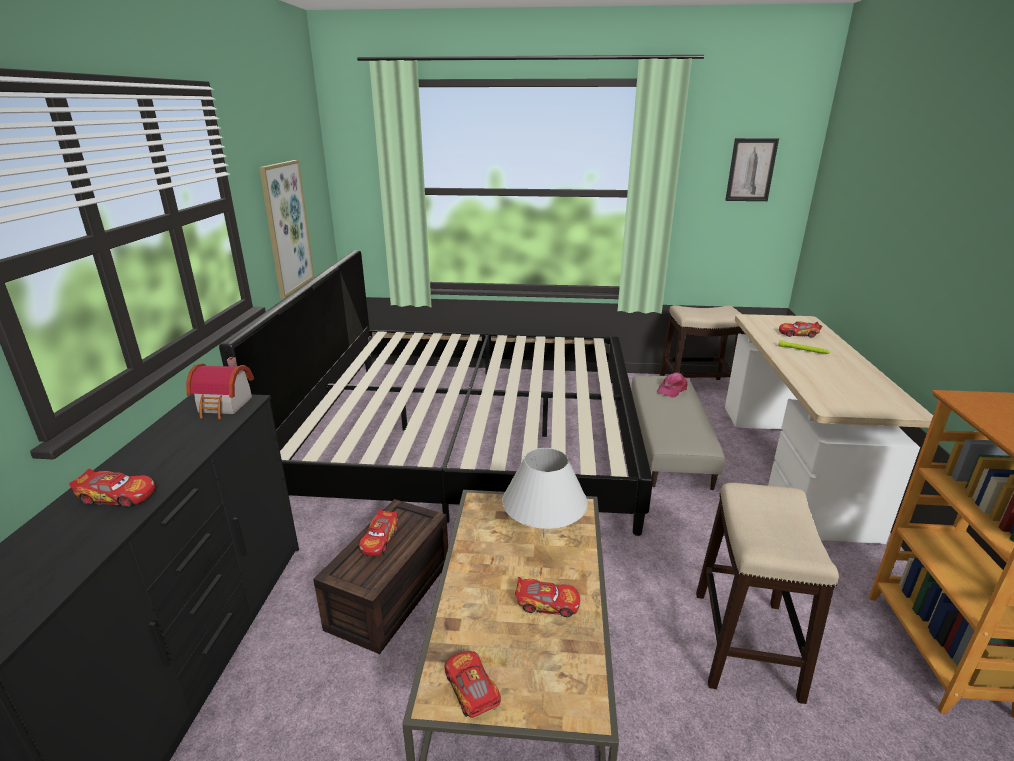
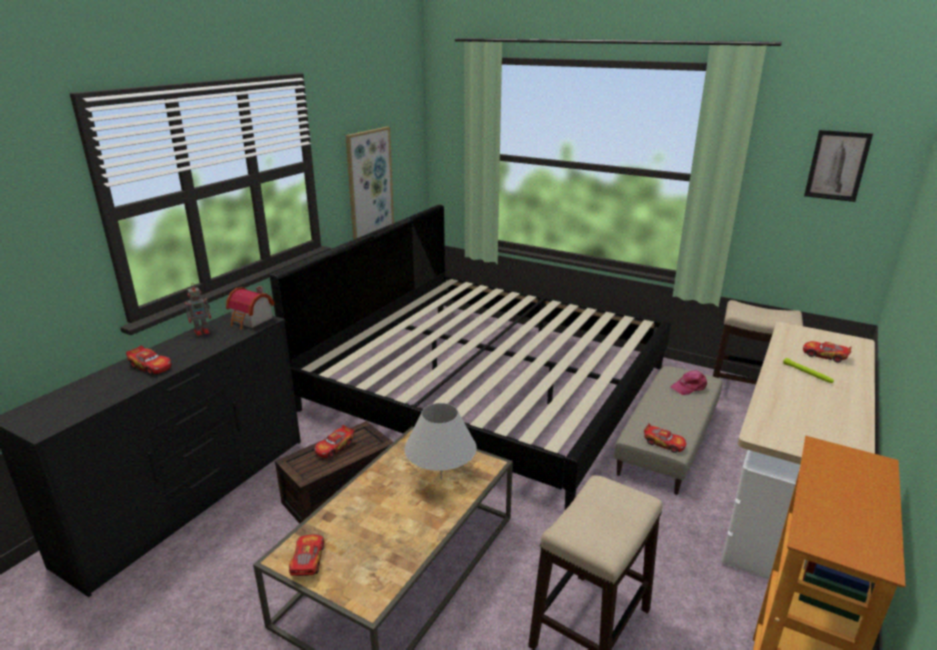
camera: 25 degrees right, 0 degrees up
(162, 432) = (203, 331): none -> toy robot
(547, 603) = (403, 526): toy car -> toy car (664, 443)

